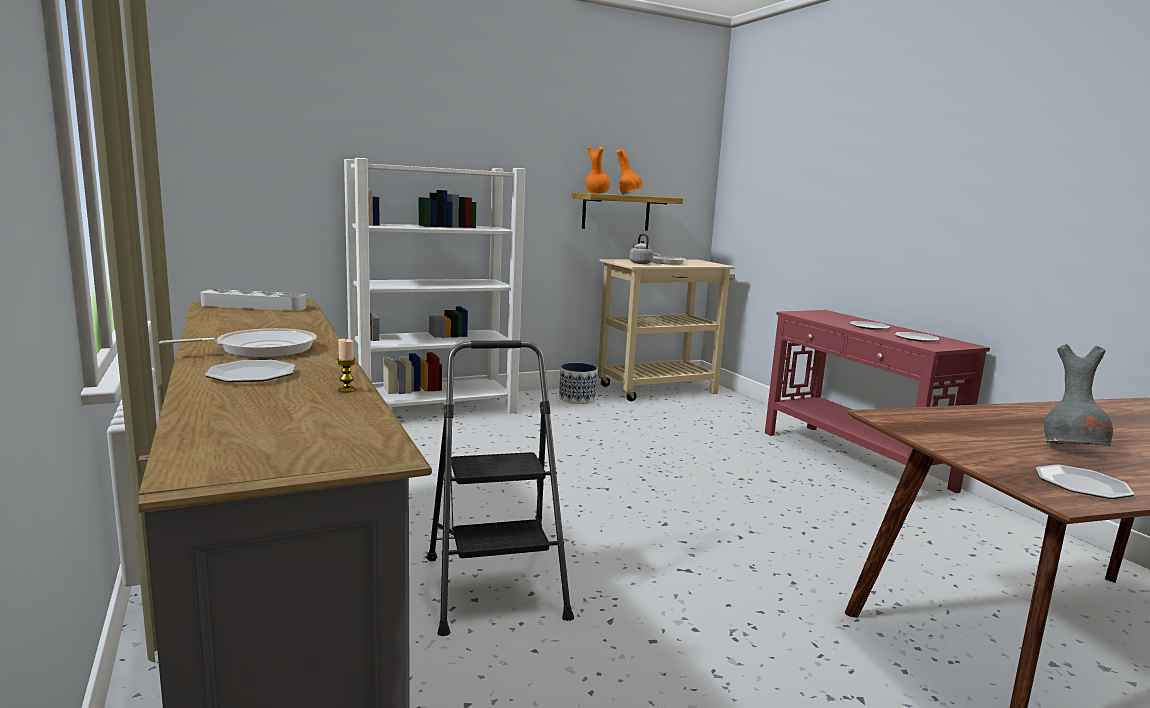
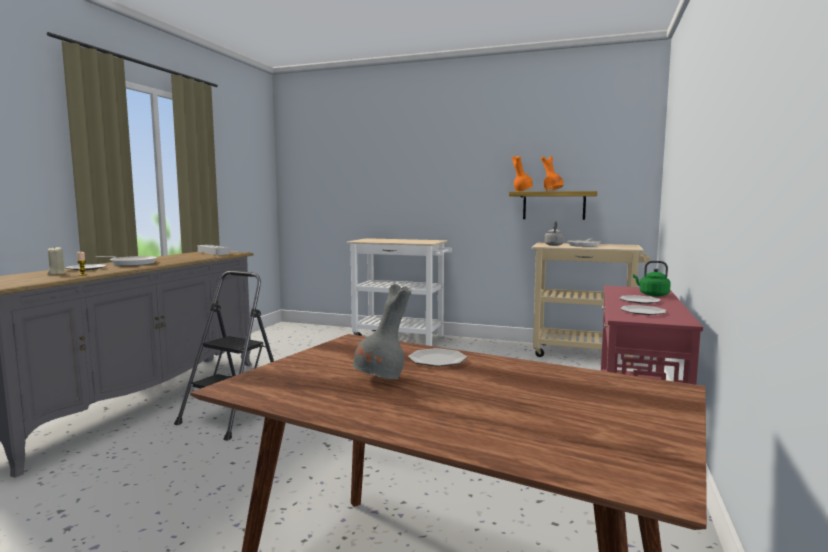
camera: 45 degrees right, 5 degrees down
(273, 397) = (56, 273): none -> beige candle
(434, 409) = (400, 338): white bookcase -> white cart
(577, 399) = (502, 348): planter -> none
(847, 318) = (652, 295): none -> green kettle
(1081, 485) = (277, 388): plate -> plate (437, 360)

